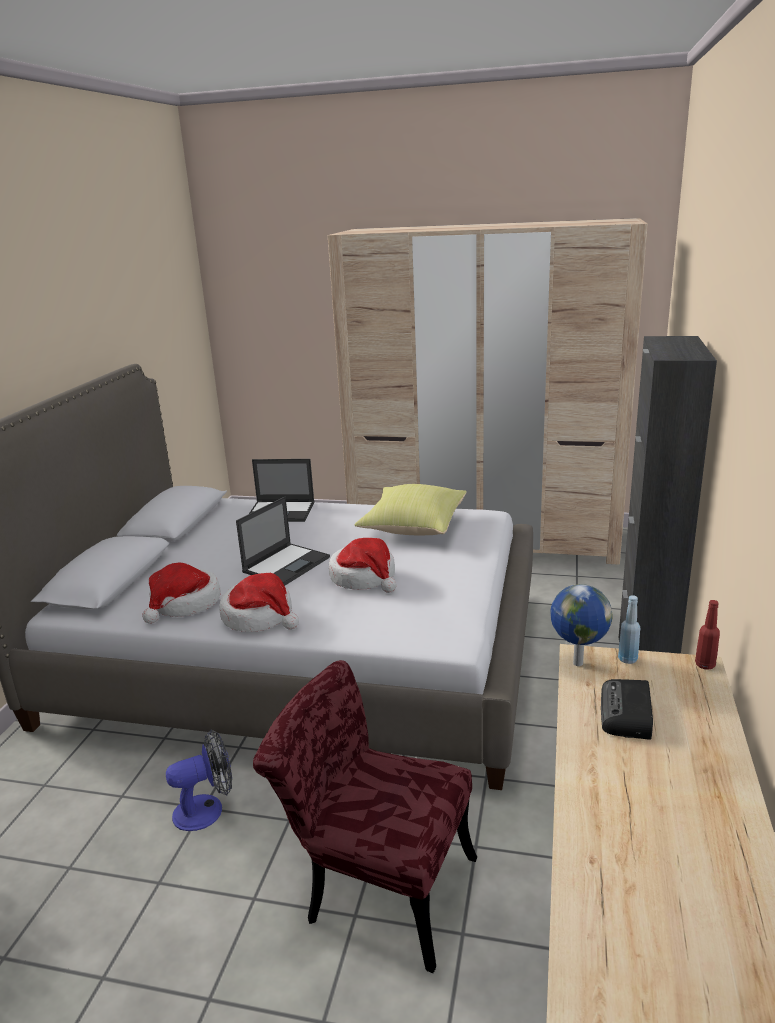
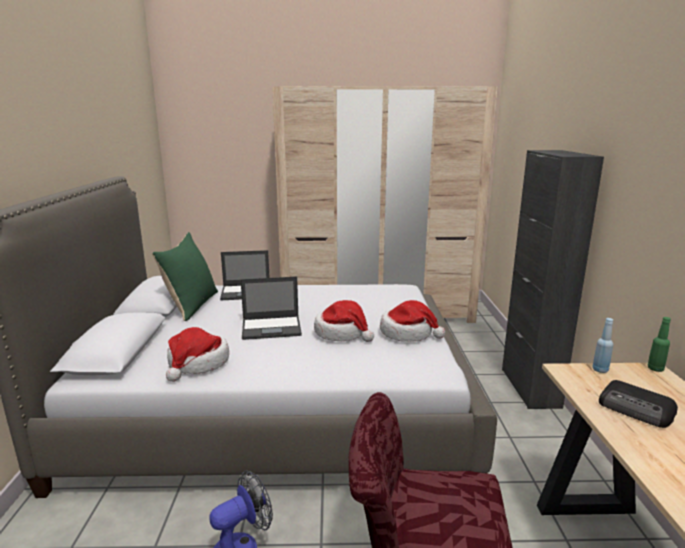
camera: 15 degrees left, 5 degrees down
(210, 527) = (192, 305): none -> green pillow
(259, 616) = (271, 368): hat -> hat (407, 333)
(287, 564) = (272, 328): laptop -> laptop turned 60 degrees clockwise
(413, 527) = (356, 297): yellow pillow -> none
(576, 663) = (567, 376): globe -> none
(627, 714) = (636, 409): radio -> radio turned 45 degrees counterclockwise
(705, 665) = (655, 368): red bottle -> green bottle

